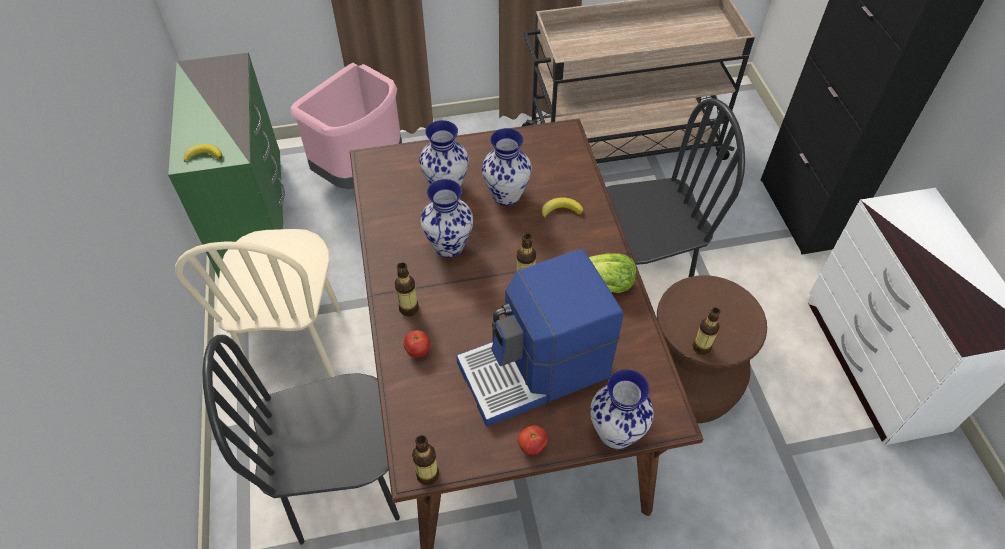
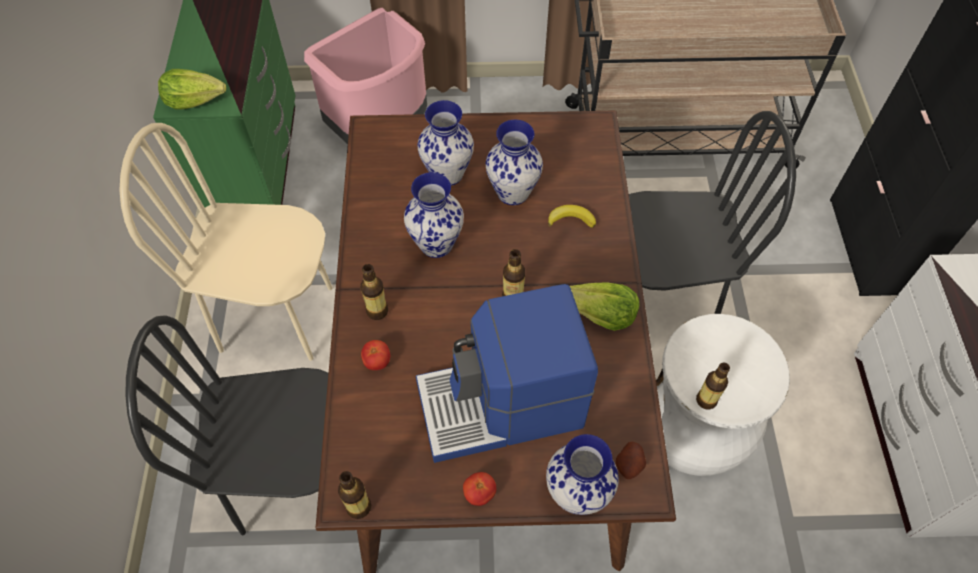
camera: 10 degrees right, 5 degrees up
(204, 155) = (195, 100): banana -> lettuce
(297, 346) = (277, 317): beige chair -> beige chair turned 90 degrees clockwise
(654, 401) = (629, 464): none -> potato
(689, 381) = (697, 425): brown stool -> white stool

